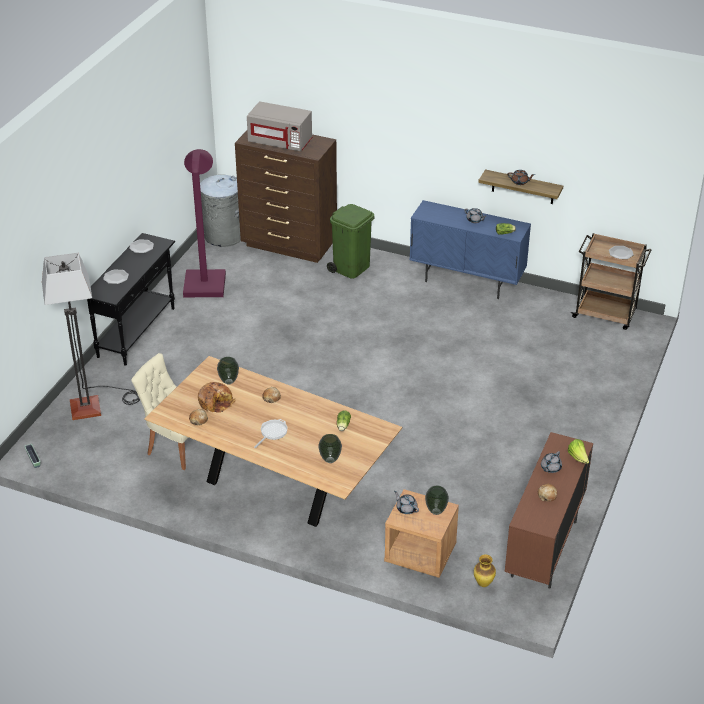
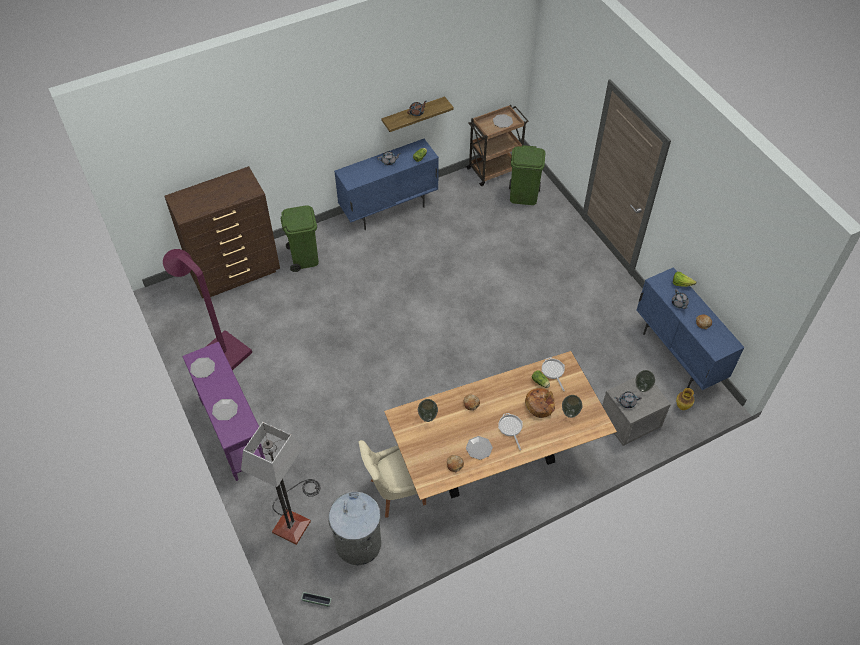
camera: 50 degrees left, 15 degrees up
(137, 332) = (234, 434): black console table -> purple console table
(216, 402) = (444, 440): bread -> bread (540, 405)
(223, 236) = (177, 304): grey trash can -> grey trash can (358, 544)
(230, 425) = (479, 448): none -> plate
(280, 142) = (212, 198): grey microwave -> none
(365, 427) = (553, 371): none -> frying pan
(419, 554) = (629, 422): brown nightstand -> grey nightstand
(544, 549) = (677, 355): brown cabinet -> blue cabinet
(600, 348) = (524, 196): none -> green trash can

